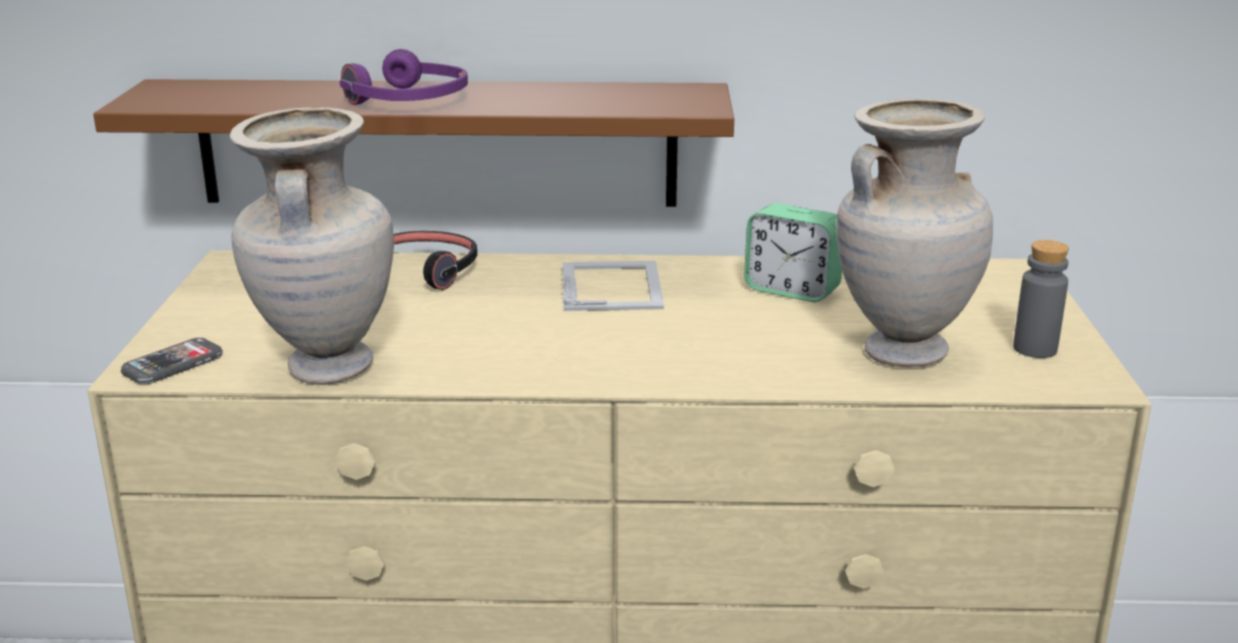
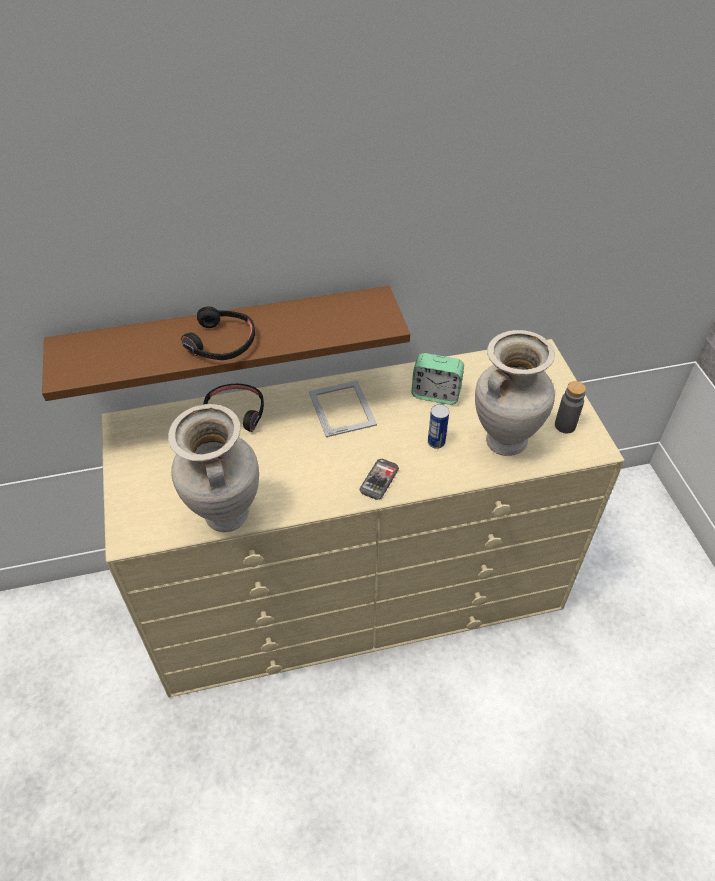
camera: 15 degrees left, 25 degrees up
(173, 364) = (141, 530): phone -> phone (379, 480)
(408, 100) = (222, 343): purple headphones -> black headphones
(766, 338) = (436, 442): none -> can

